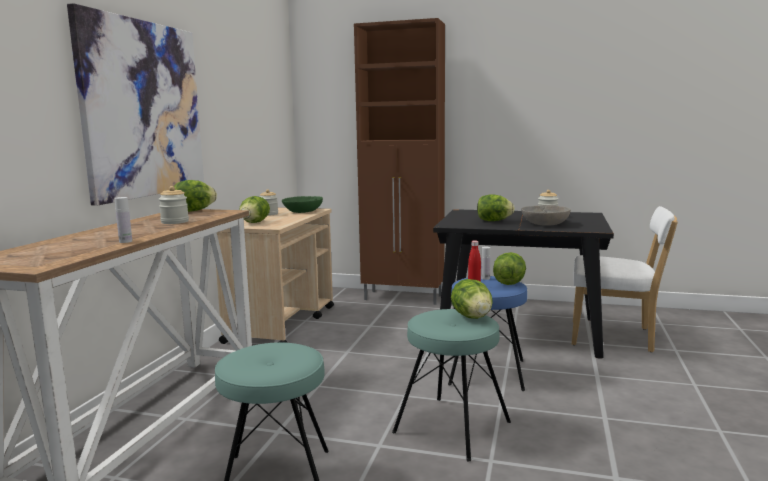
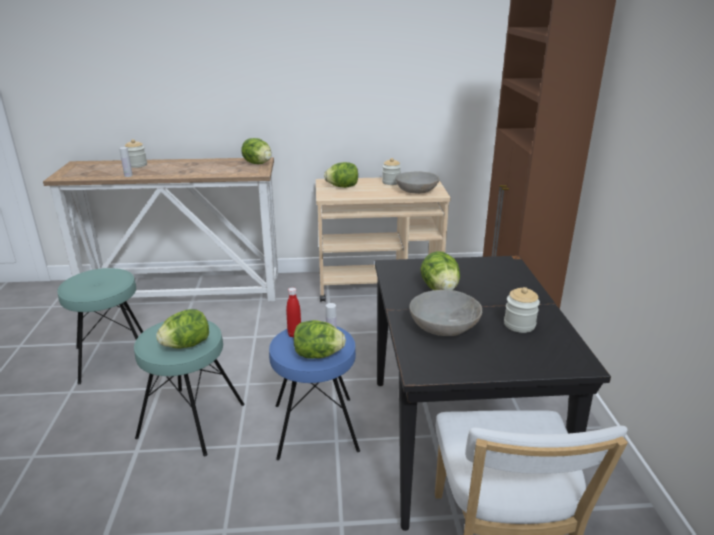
camera: 70 degrees right, 15 degrees up
(143, 109) = (240, 76): picture -> none
(175, 222) = (204, 170): jar -> jar (137, 165)
(302, 211) = (417, 190): green bowl -> grey bowl

